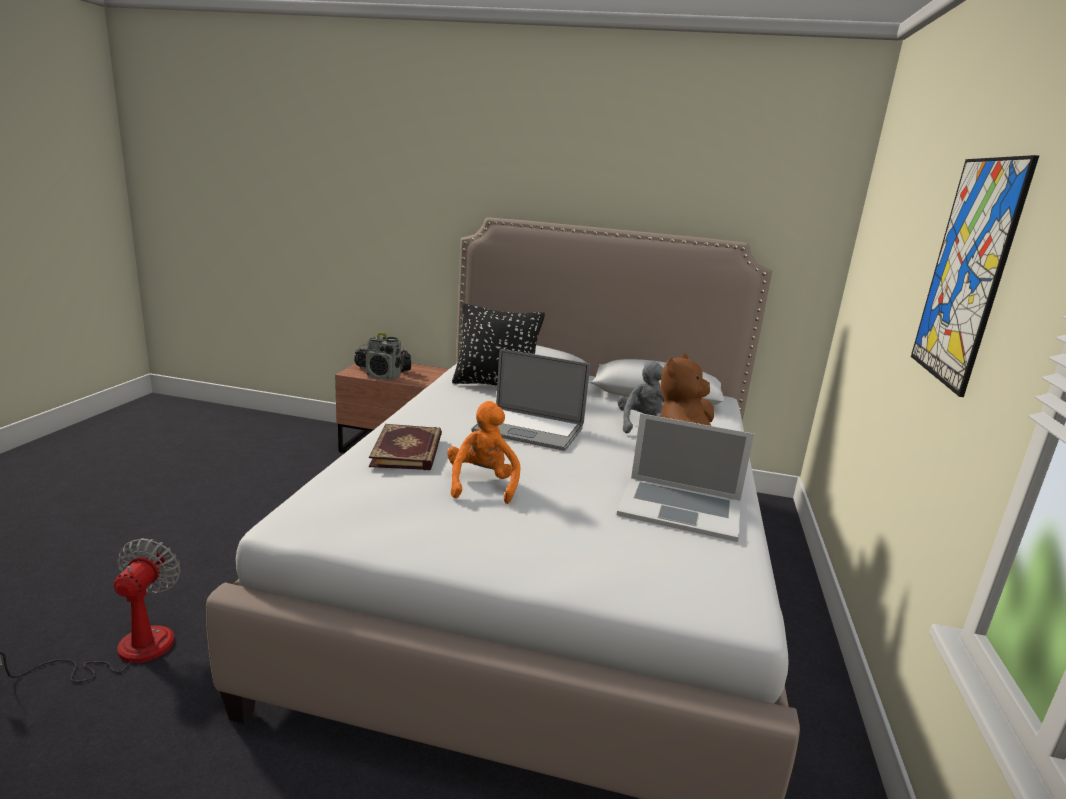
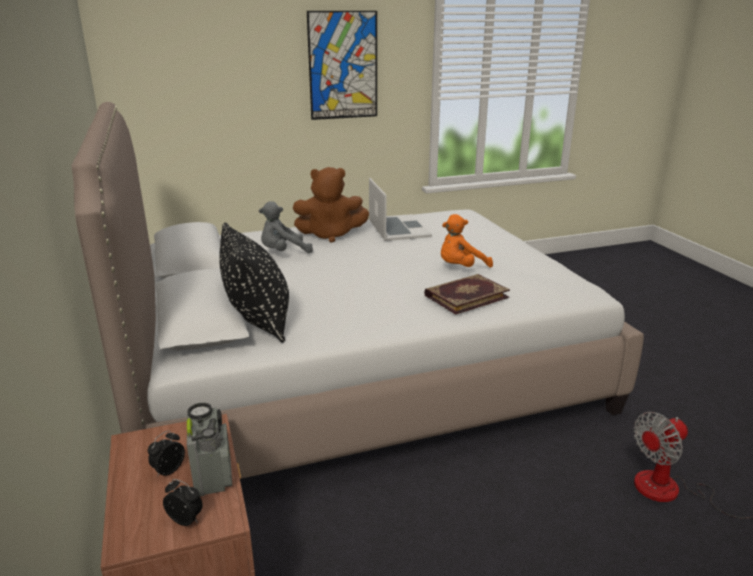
camera: 120 degrees left, 5 degrees up
(528, 429) = (355, 278): laptop -> none

